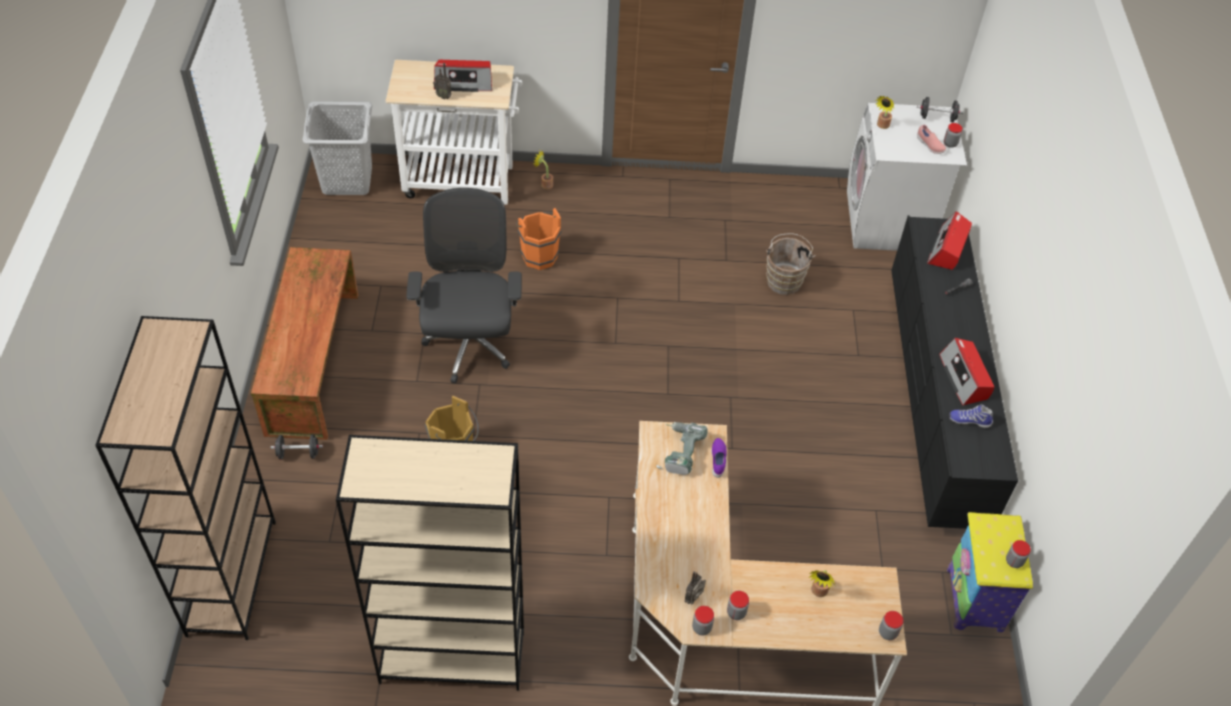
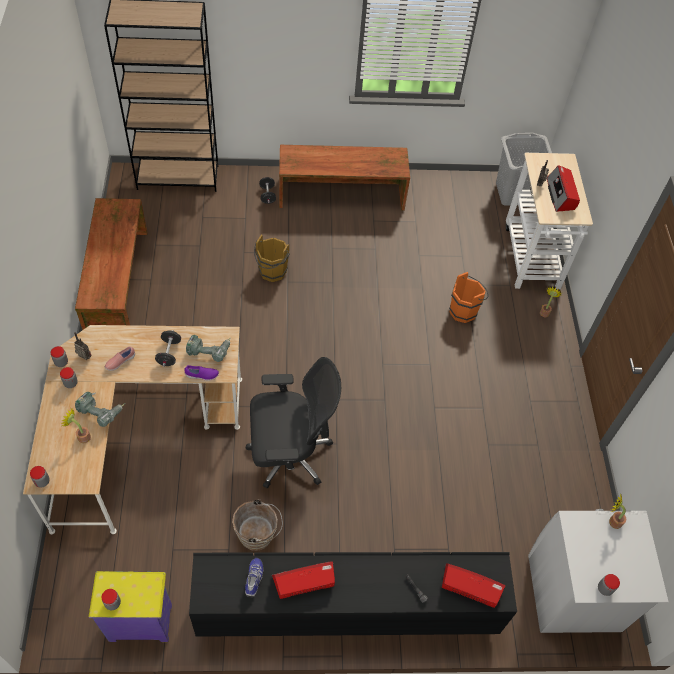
camera: 85 degrees right, 5 degrees up
(451, 658) = (116, 282): beige bookcase -> brown bench
(470, 344) = (368, 275): office chair -> office chair (289, 456)
(779, 572) = (101, 411): none -> power drill
(784, 279) = (474, 491): brown bucket -> brown bucket (258, 535)
(929, 145) = (595, 566): pink shoe -> pink shoe (120, 362)
(937, 118) = (643, 580): black dumbbell -> black dumbbell (169, 353)

